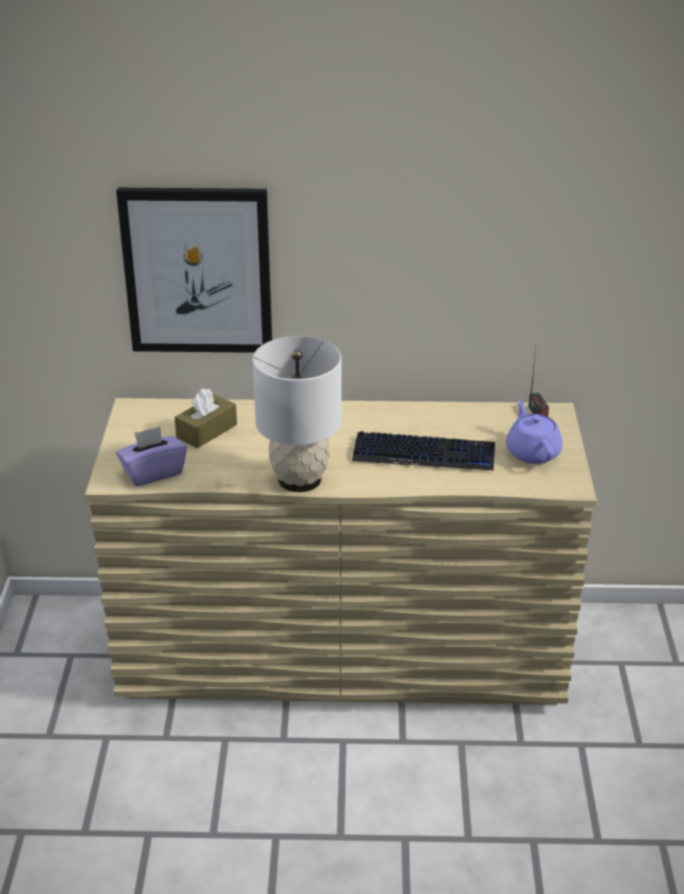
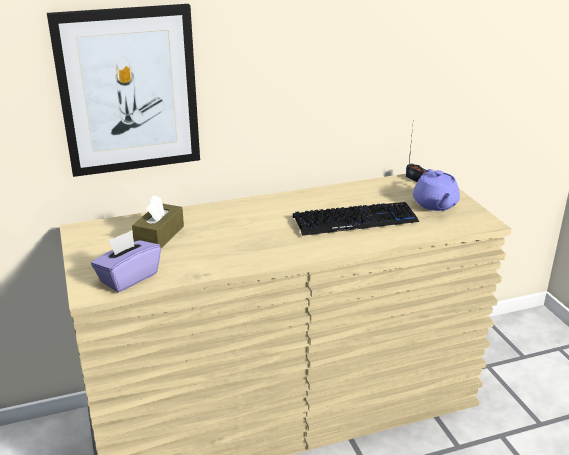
camera: 20 degrees left, 5 degrees down
(300, 479) = (267, 258): white table lamp -> none
(532, 452) = (435, 204): purple teapot -> purple teapot turned 150 degrees counterclockwise

